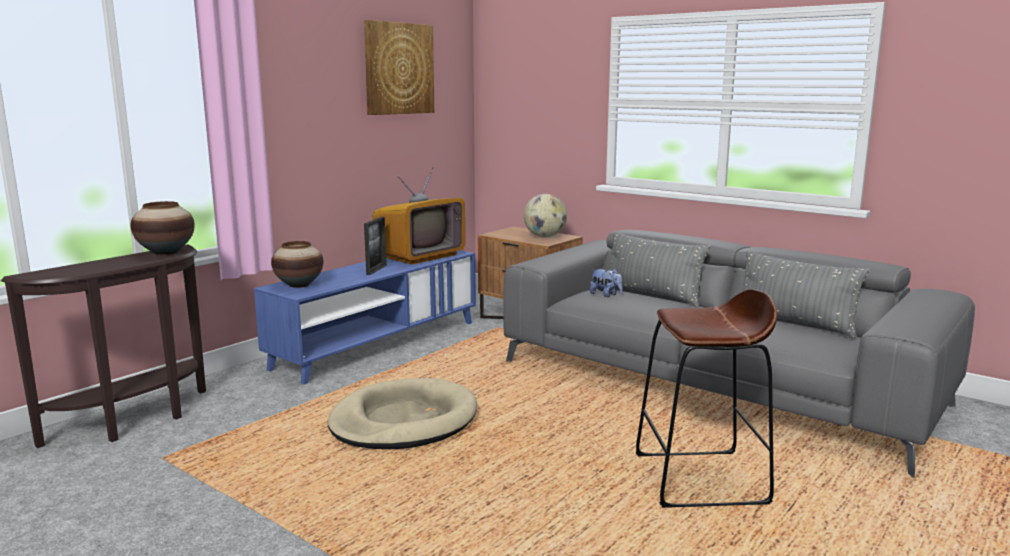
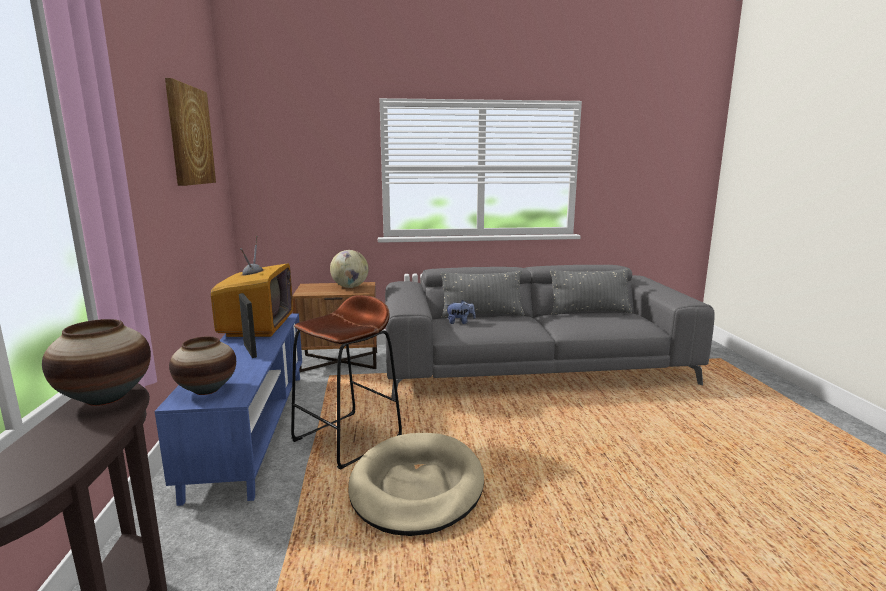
camera: 45 degrees left, 0 degrees up
(700, 479) = (648, 432): brown stool -> brown stool (348, 439)

